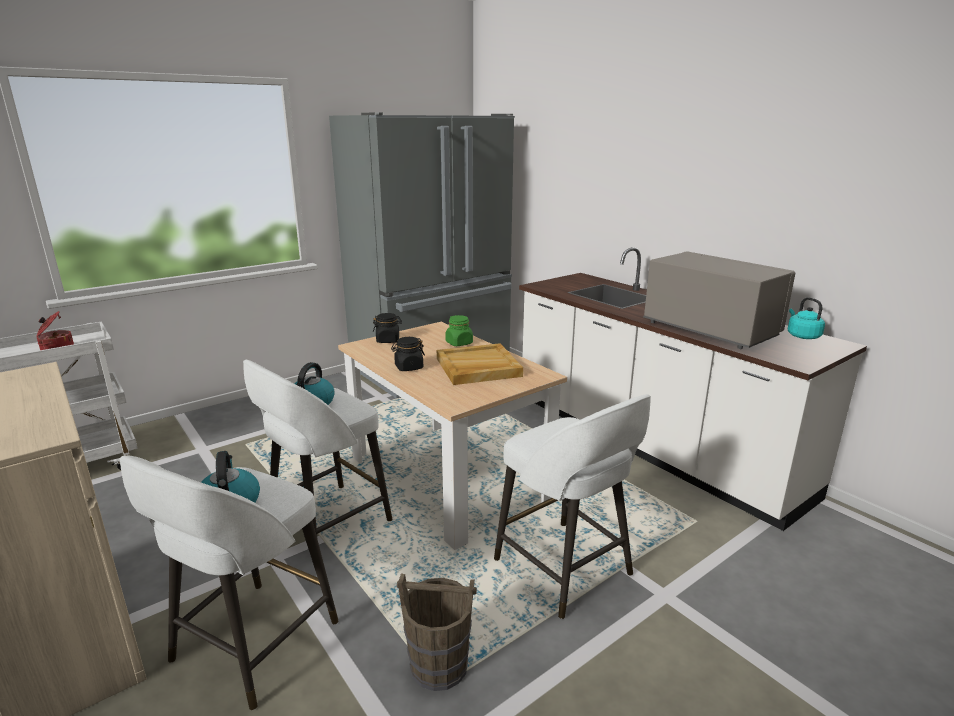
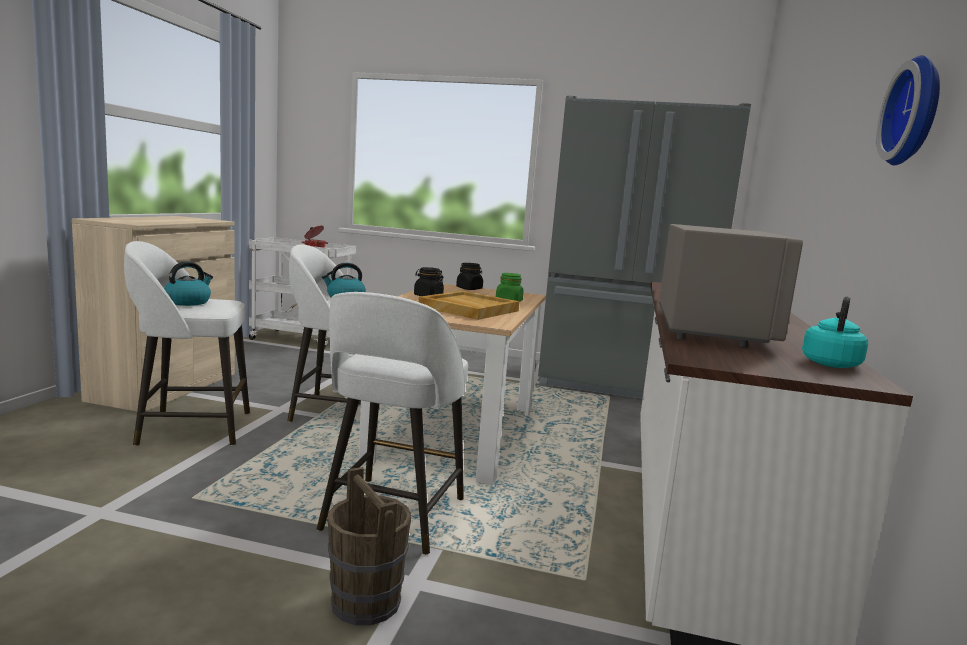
camera: 50 degrees right, 10 degrees down
(439, 665) = (215, 491): brown bucket -> brown bucket (366, 602)
(812, 182) = (917, 112): none -> wall clock

